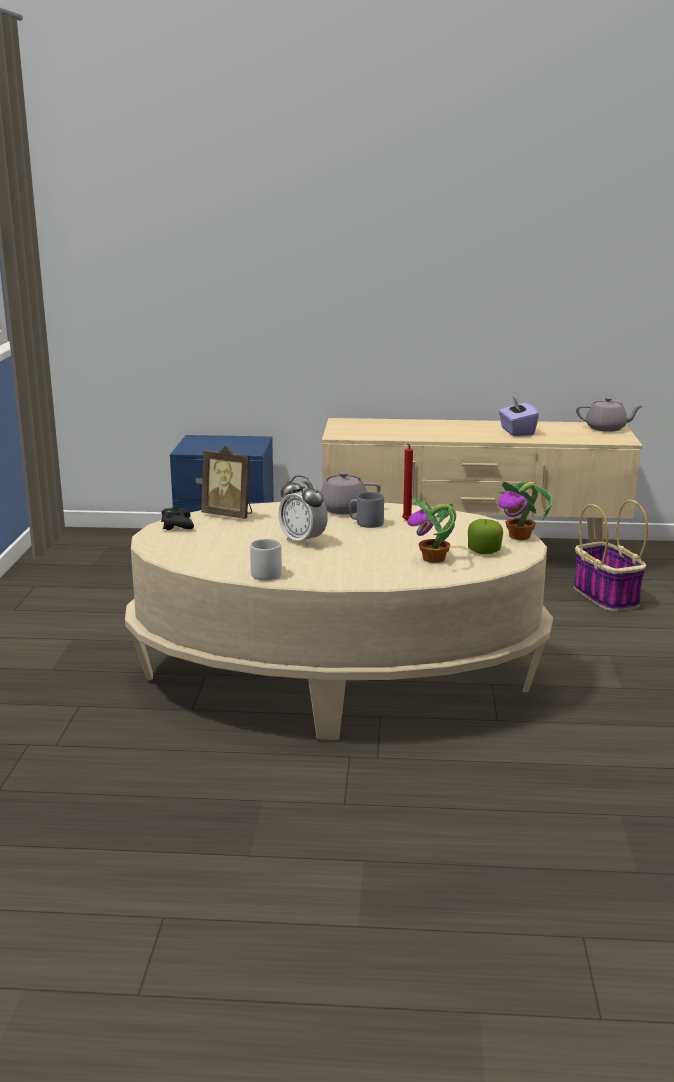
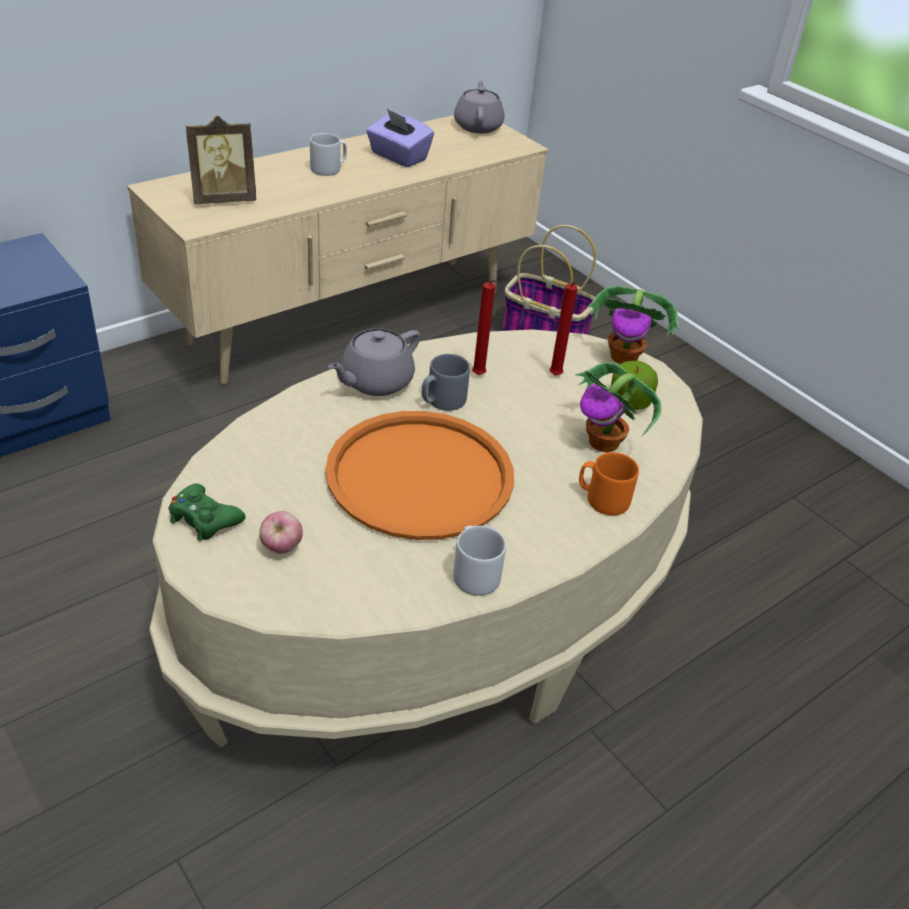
camera: 45 degrees left, 20 degrees up
(177, 525) = (204, 519): black game controller -> green game controller
(194, 541) = (281, 548): none -> apple
(229, 515) = (247, 458): picture frame -> picture frame (224, 199)
(303, 541) = (419, 475): alarm clock -> orange tray
(389, 574) = (602, 499): none -> orange mug
(454, 532) = (555, 377): none -> red candle
(458, 429) = (329, 169): none -> grey mug
(606, 428) = (478, 126): grey teapot -> grey teapot turned 60 degrees counterclockwise

